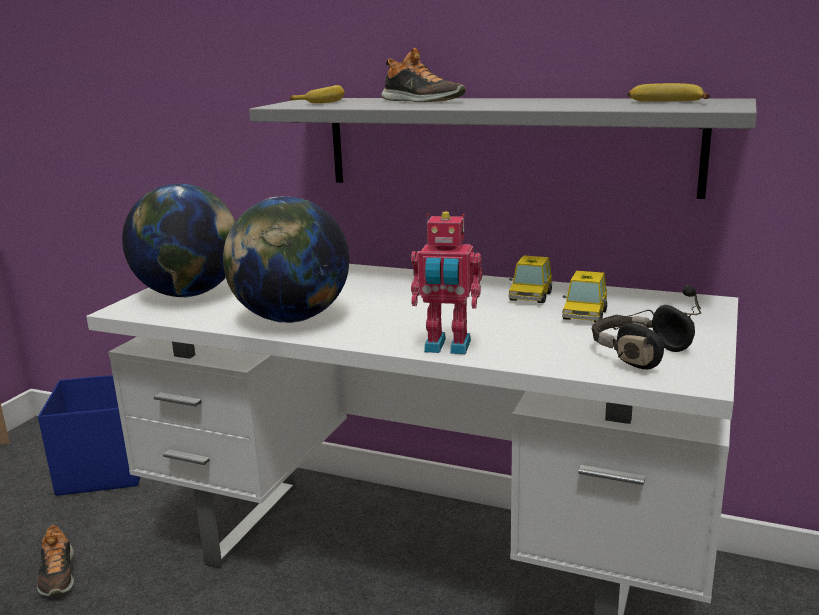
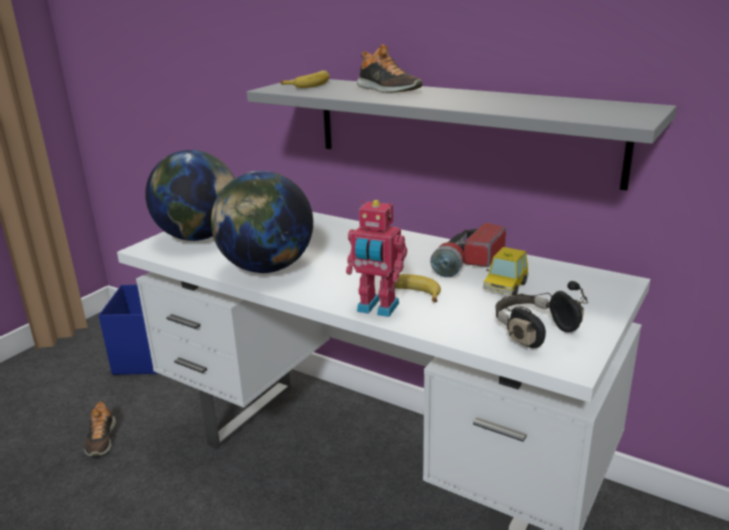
camera: 10 degrees right, 5 degrees up
(530, 297) = (468, 263): toy car -> flashlight
(666, 102) = (588, 107): banana -> banana (411, 293)

